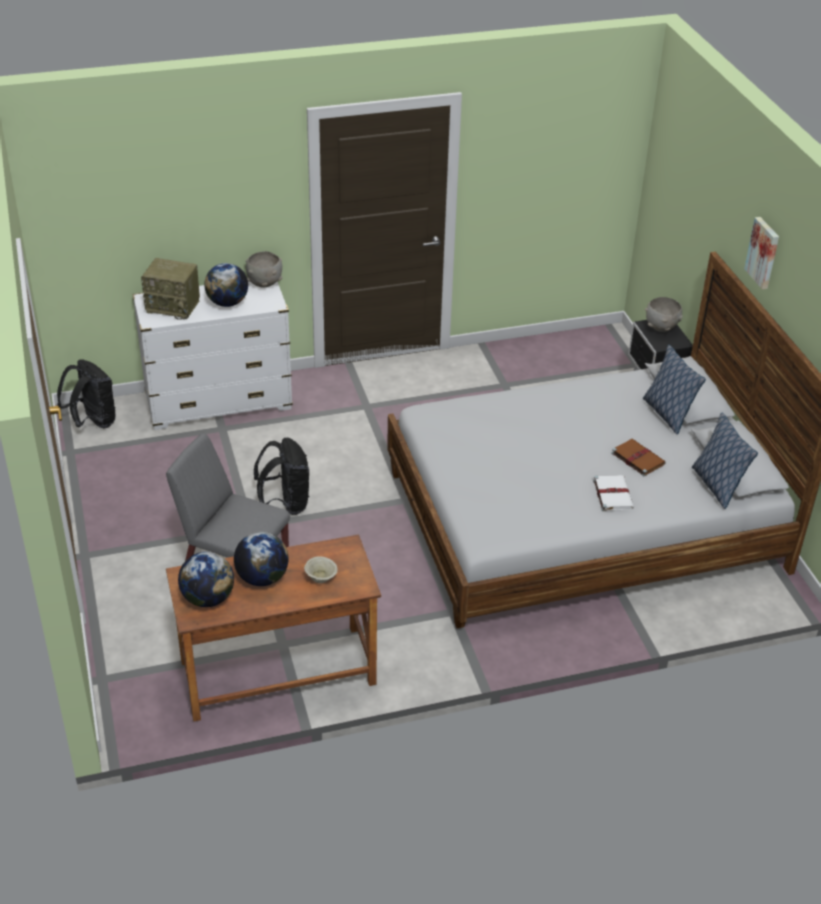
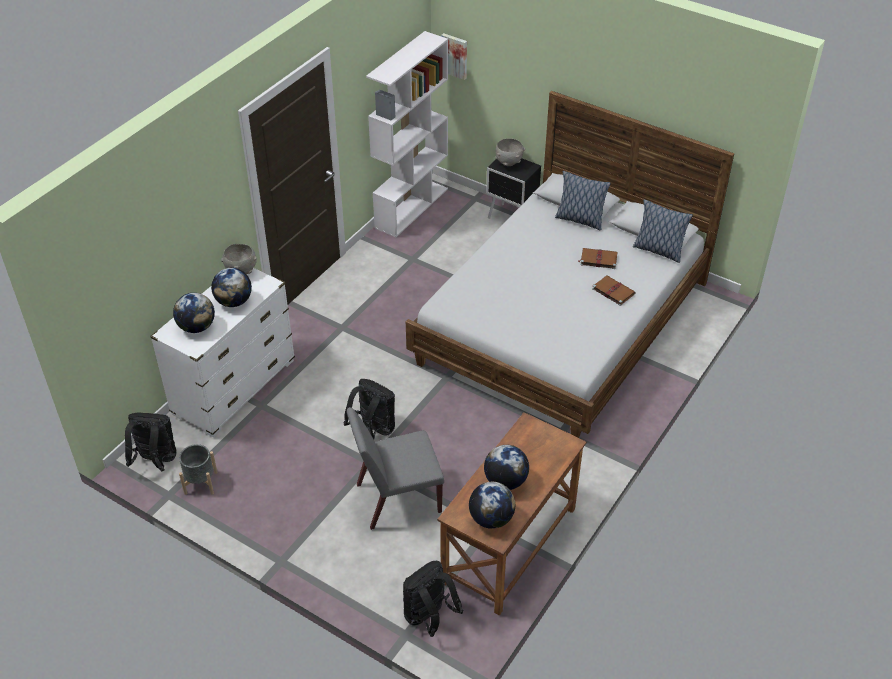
camera: 40 degrees left, 5 degrees up
(103, 458) = (201, 482): none -> grey planter
(136, 680) = (429, 617): none -> black backpack
(174, 306) = (197, 327): radio -> globe
(320, 578) = (539, 456): beige bowl -> none
(561, 341) = (411, 207): none -> white bookcase
(612, 494) = (612, 291): white book -> brown book
(763, 252) = (610, 77): picture -> picture (455, 55)

